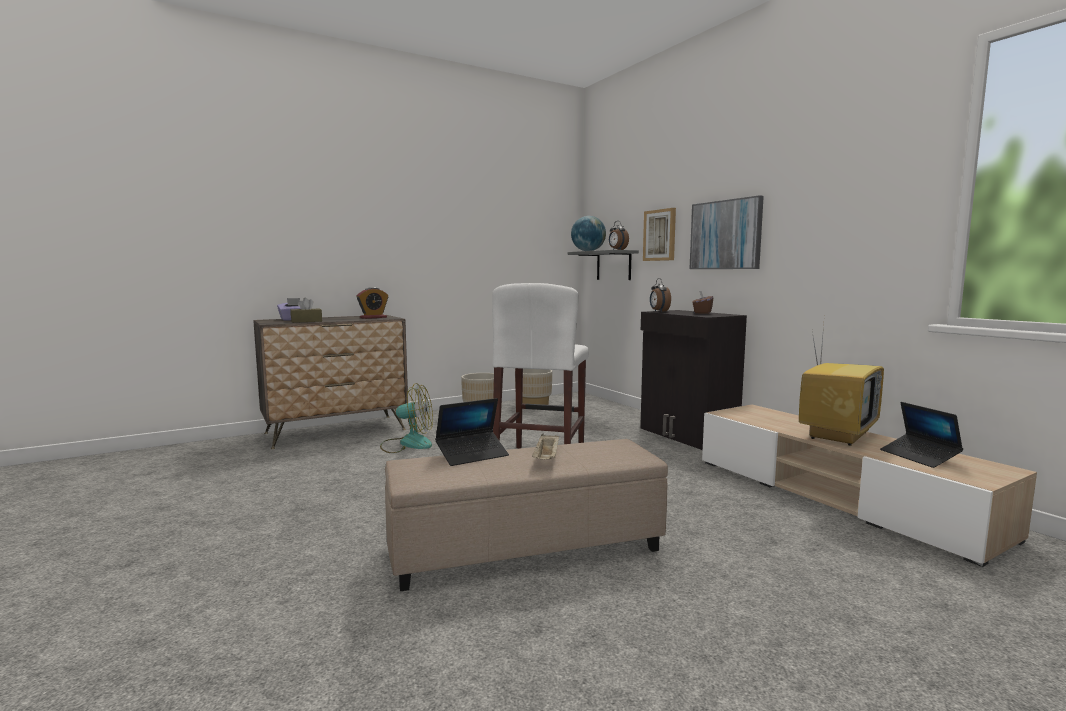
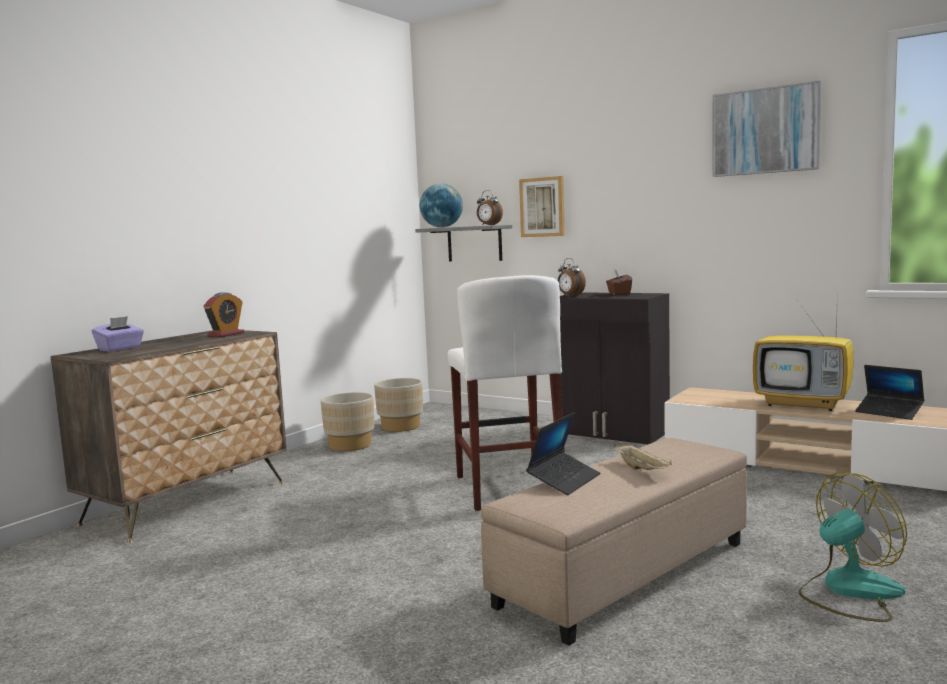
camera: 25 degrees left, 0 degrees up
(306, 321) = (154, 349): brown tissue box -> none
(407, 444) = (317, 499): fan -> fan (849, 591)
(725, 235) = (633, 207): picture -> picture (765, 131)
(837, 434) = (804, 404): television -> television turned 105 degrees clockwise

